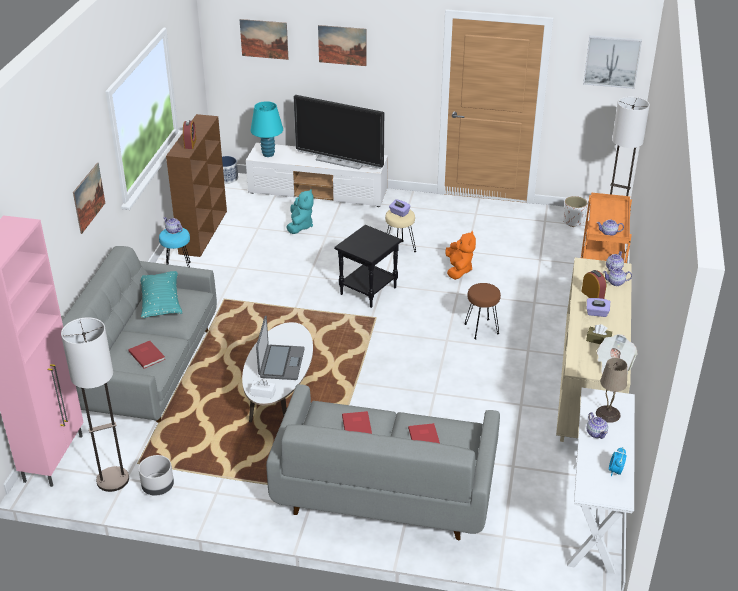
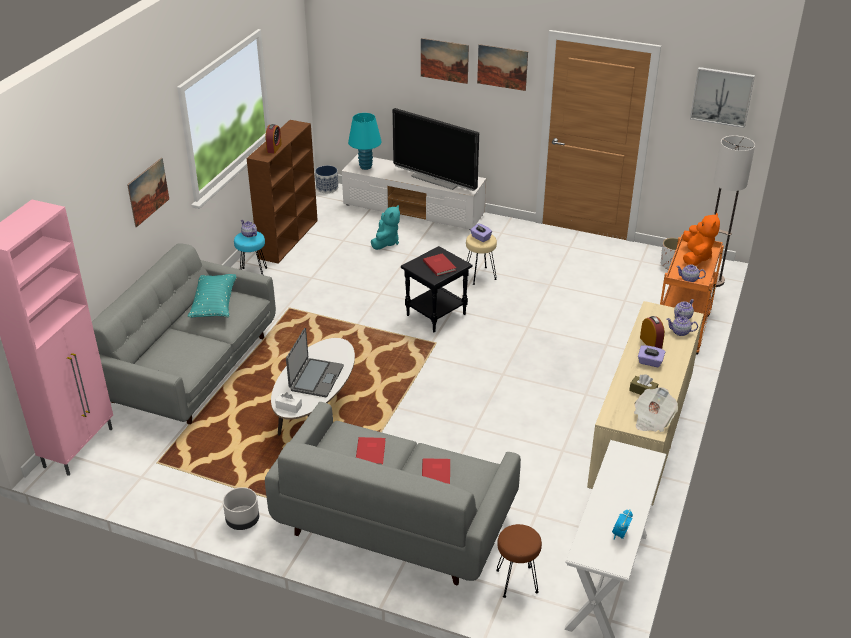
camera: 10 degrees right, 0 degrees up
(113, 479) = (128, 476): floor lamp -> none
(147, 355) = (185, 355): red book -> red book (440, 265)
(158, 487) = (169, 489): grey planter -> grey planter (242, 521)
(264, 39) = (368, 49): picture -> picture (502, 67)
(458, 270) = (535, 303): orange plush toy -> orange plush toy (696, 257)
(481, 329) = (542, 366): brown stool -> brown stool (516, 581)
(596, 433) = (611, 490): teapot -> none
(608, 413) = (630, 471): beige table lamp -> none

